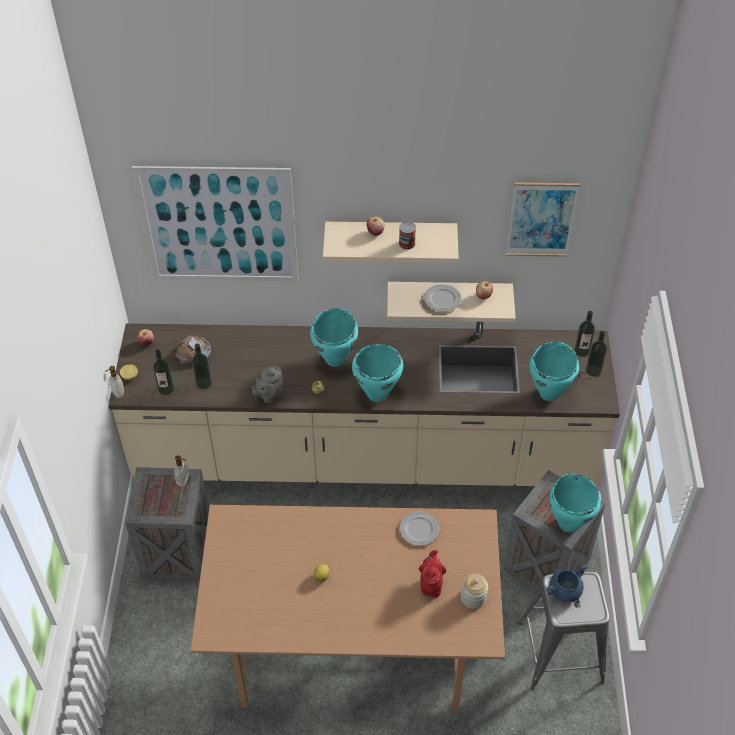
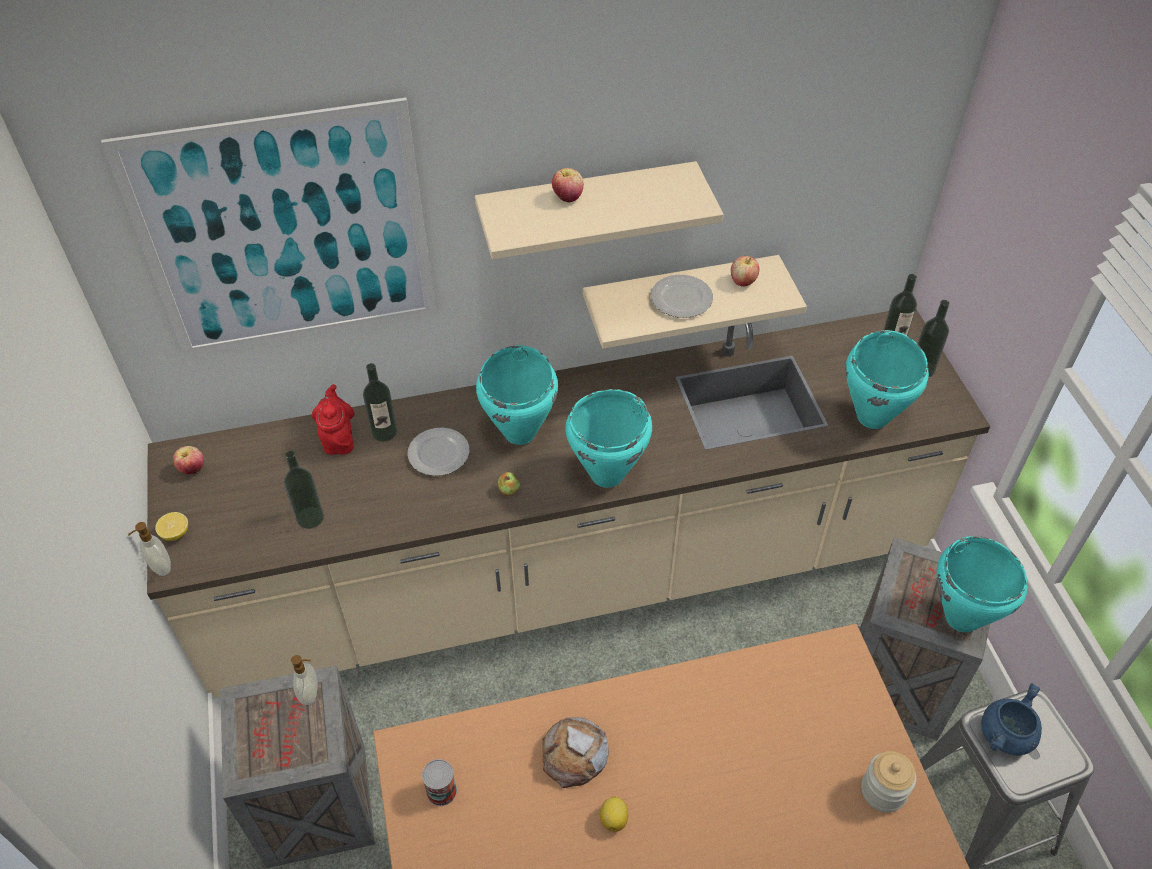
camera: 15 degrees left, 0 degrees up
(166, 389) = (245, 541): bottle -> bottle (384, 431)
(194, 353) = (279, 470): bread -> bread (574, 754)
(269, 395) = (429, 514): grey teapot -> none
(407, 243) = (628, 206): can -> can (441, 791)
(419, 529) = (747, 689): plate -> plate (438, 453)
(431, 584) = (804, 784): red teapot -> red teapot (338, 439)
(541, 219) = (831, 131): picture -> none

